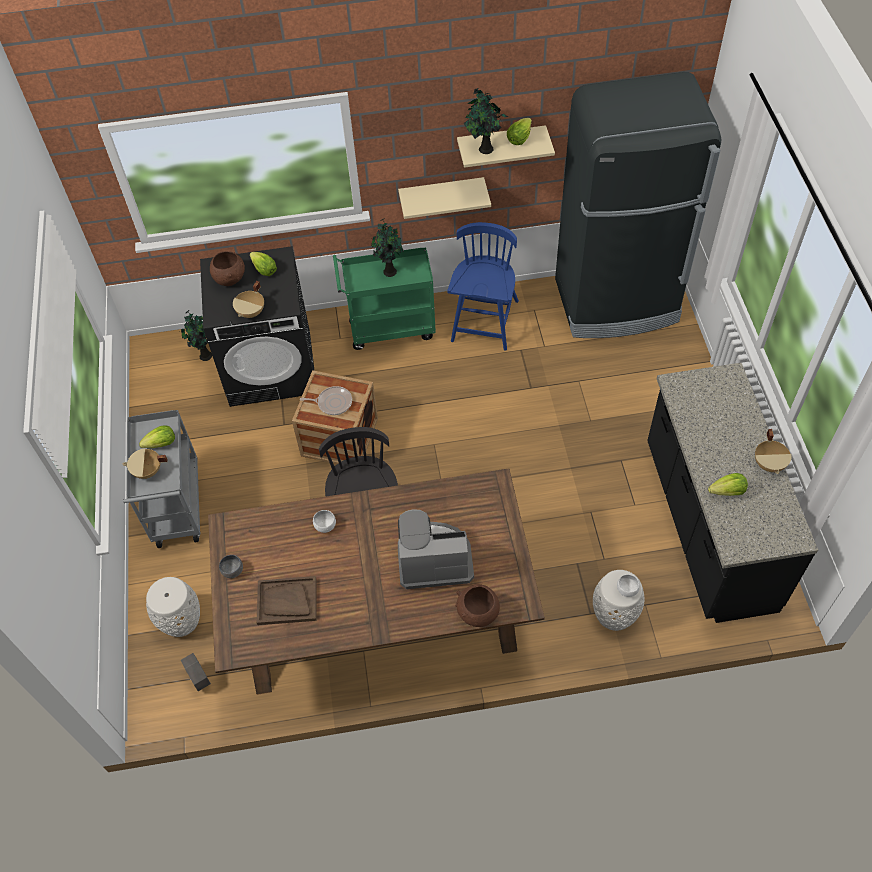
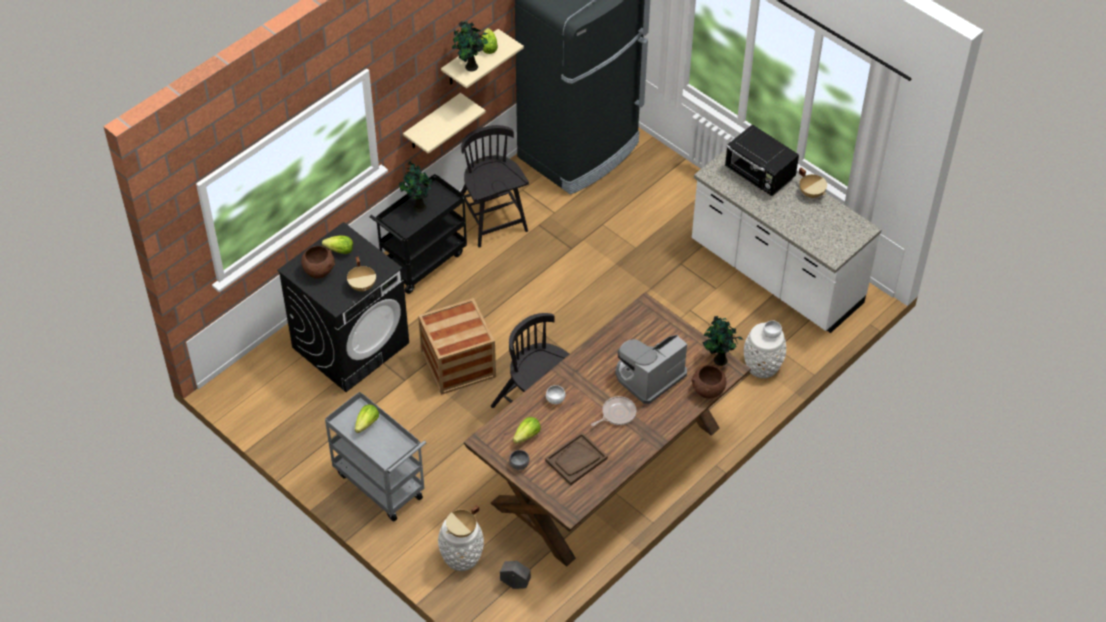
camera: 40 degrees left, 5 degrees down
(148, 471) = (377, 447): beige cooking pot -> beige cooking pot (462, 530)
(204, 355) = (283, 366): potted plant -> potted plant (719, 360)
(333, 402) = (457, 329): frying pan -> frying pan (617, 414)
(389, 331) = (422, 266): green cart -> black cart
(484, 322) = (492, 219): blue chair -> black chair
(707, 527) = (775, 275): black counter -> white counter
(727, 413) = (759, 175): none -> black microwave
(727, 492) = (801, 224): lettuce -> lettuce (527, 436)

